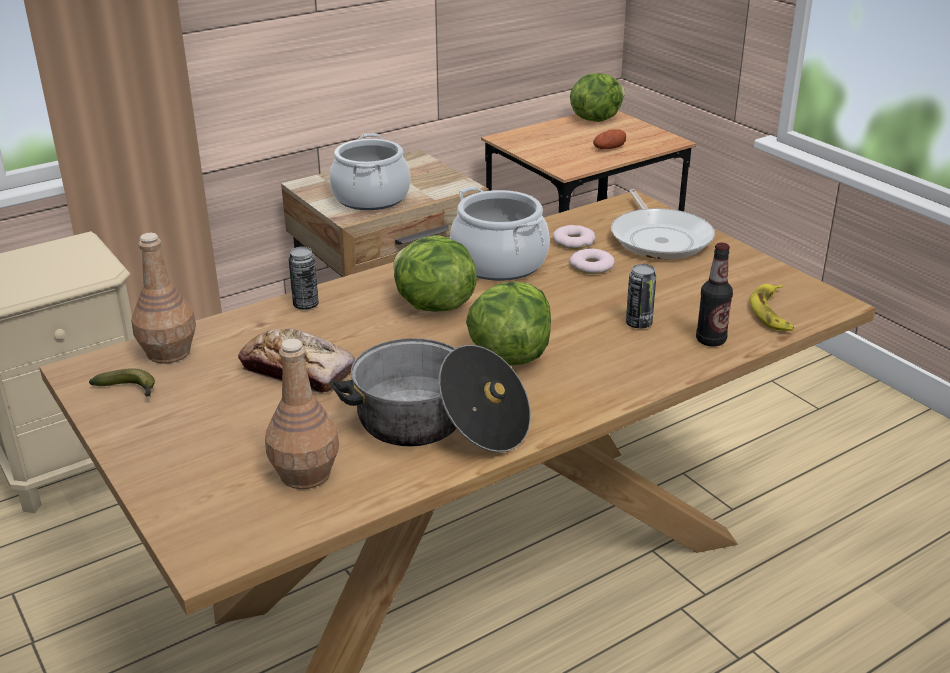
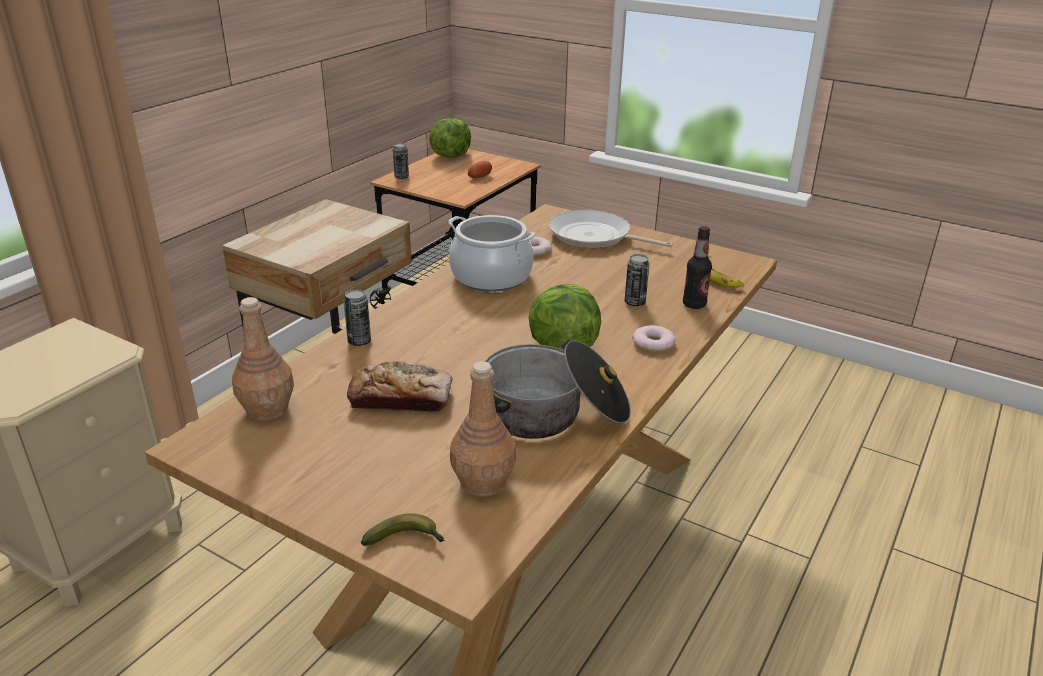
camera: 25 degrees left, 0 degrees up
(129, 390) = (258, 451): banana -> banana (407, 539)
(370, 198) = (315, 245): cooking pot -> none
(432, 306) = (468, 321): lettuce -> none
(519, 136) = (401, 177): none -> can
(591, 266) = (563, 266): donut -> donut (653, 343)
(659, 238) = (594, 237): frying pan -> frying pan turned 150 degrees clockwise

